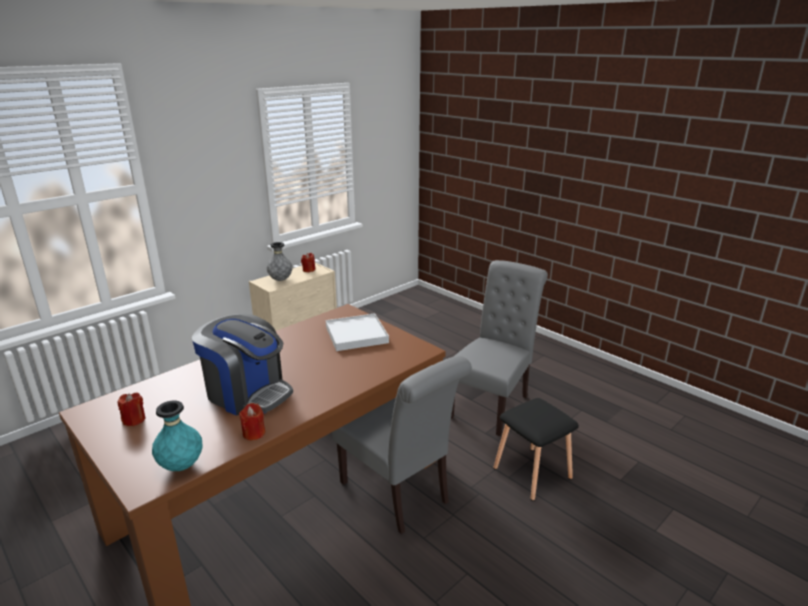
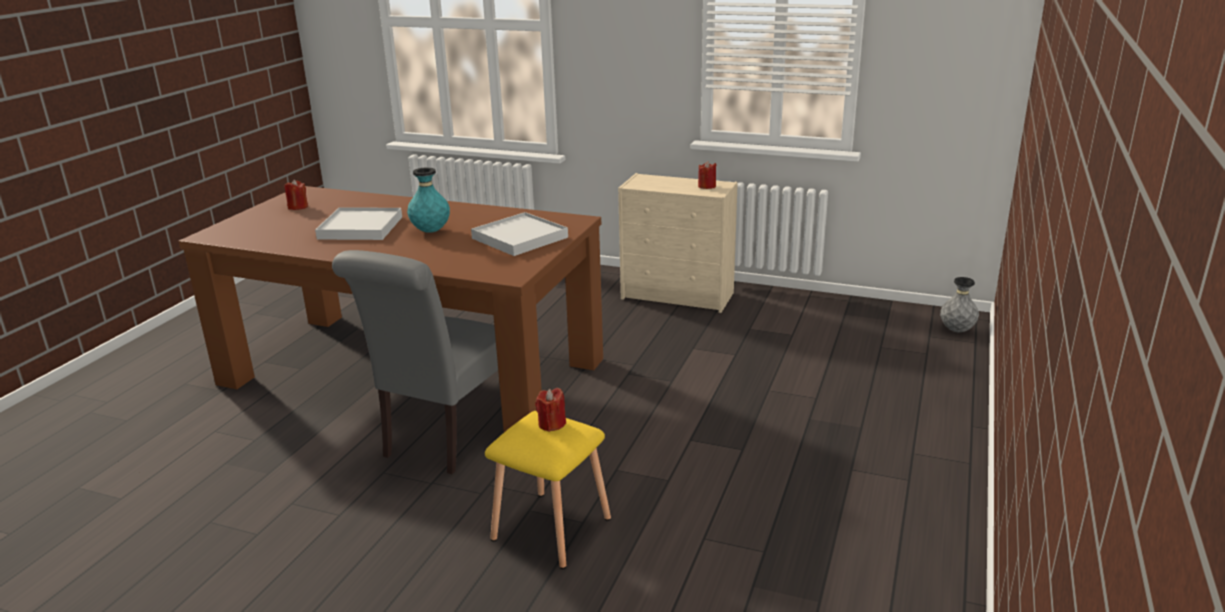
camera: 65 degrees right, 0 degrees up
(181, 466) = (238, 238): turquoise vase -> turquoise vase (430, 231)
(247, 393) = (361, 228): coffee machine -> white tray
(254, 433) = (294, 247): red candle -> red candle (551, 424)
(280, 280) = (658, 183): grey vase -> grey vase (957, 330)
(492, 404) = (695, 460): grey chair -> none
(533, 473) = (551, 530): black stool -> yellow stool

